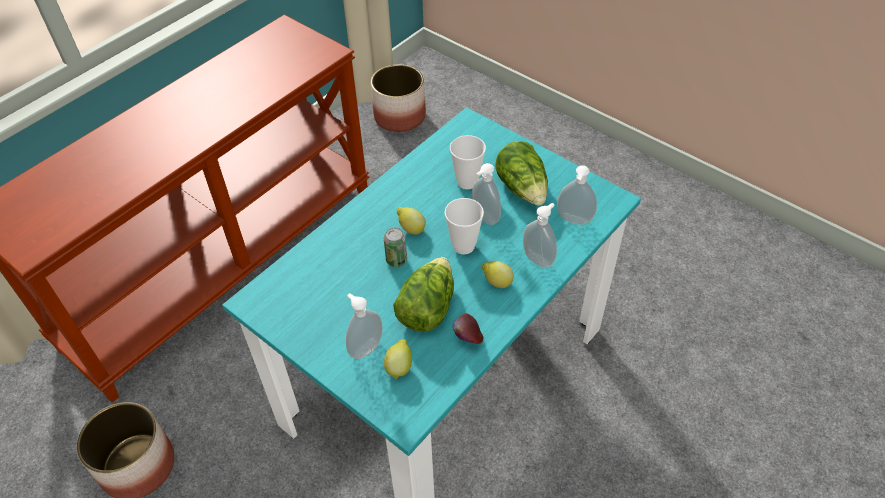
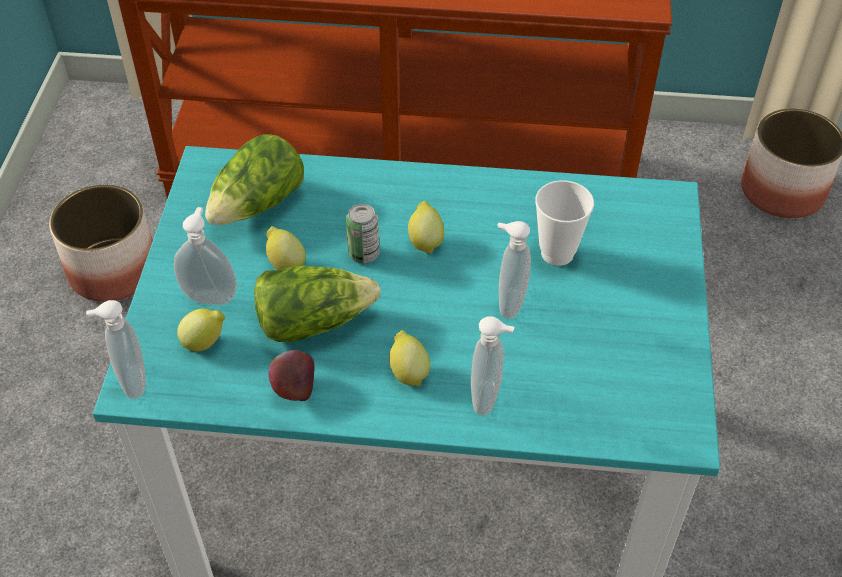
camera: 55 degrees right, 0 degrees up
(372, 300) = (285, 264): none -> lemon
(463, 246) = (442, 306): cup -> none
(523, 188) = (602, 317): lettuce -> lettuce (258, 205)
(573, 221) = (593, 405): soap dispenser -> soap dispenser (131, 382)

